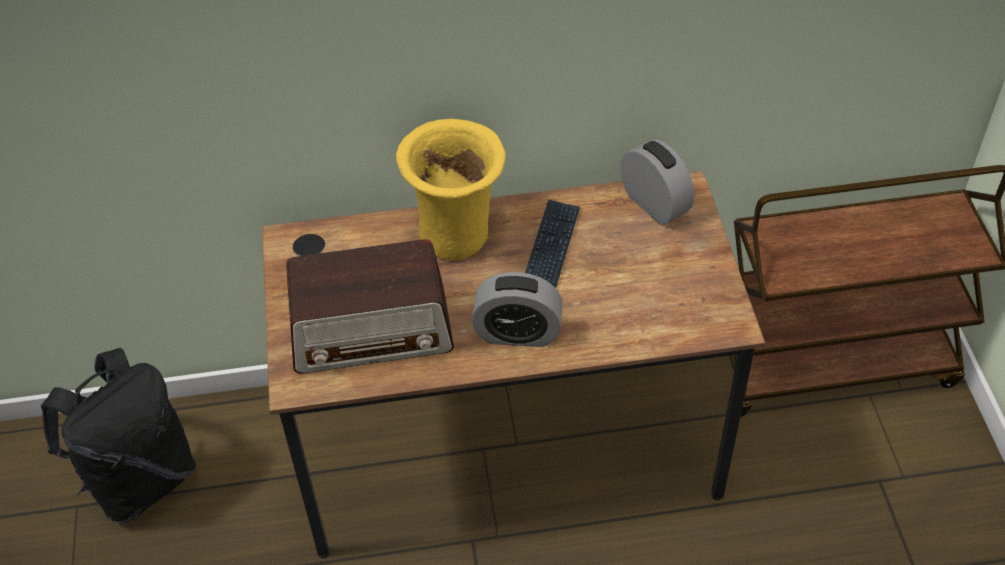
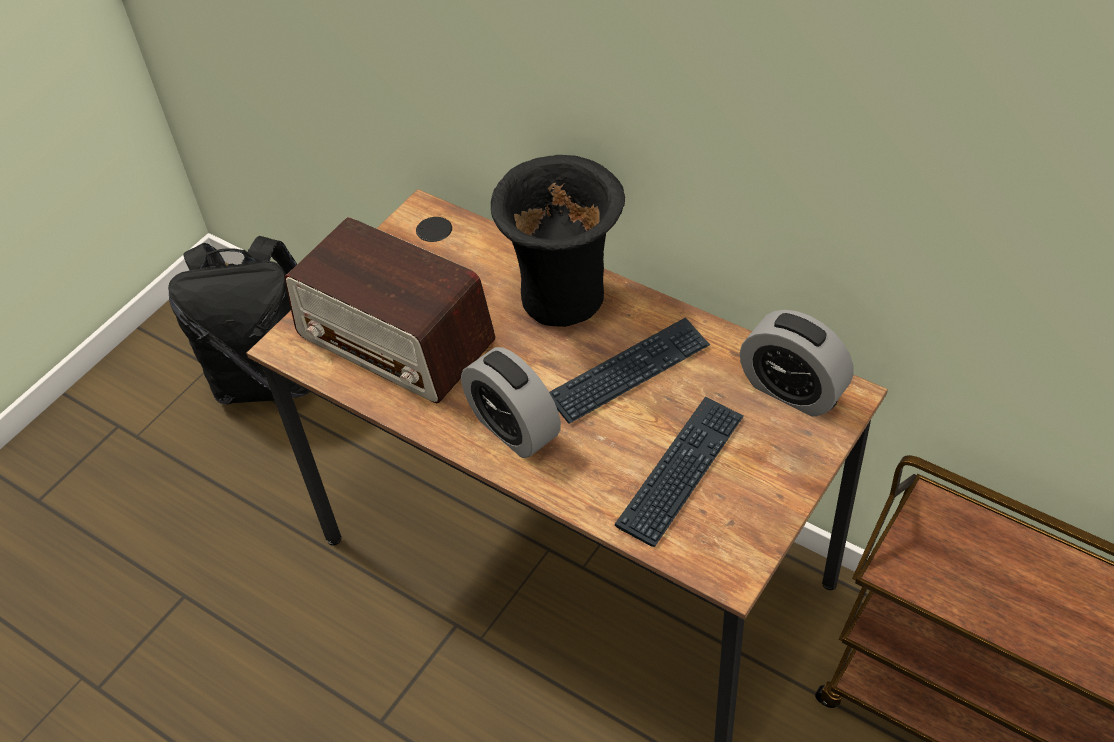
camera: 45 degrees right, 0 degrees up
(457, 235) = (566, 299): yellow vase -> black vase
(645, 290) = (681, 471): none -> keyboard
(654, 204) = (792, 390): alarm clock -> alarm clock turned 120 degrees clockwise

